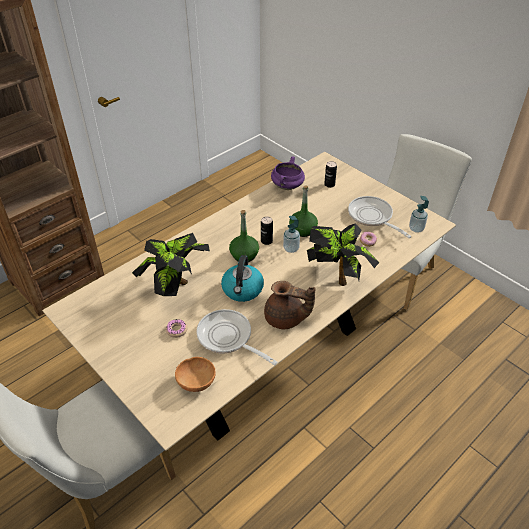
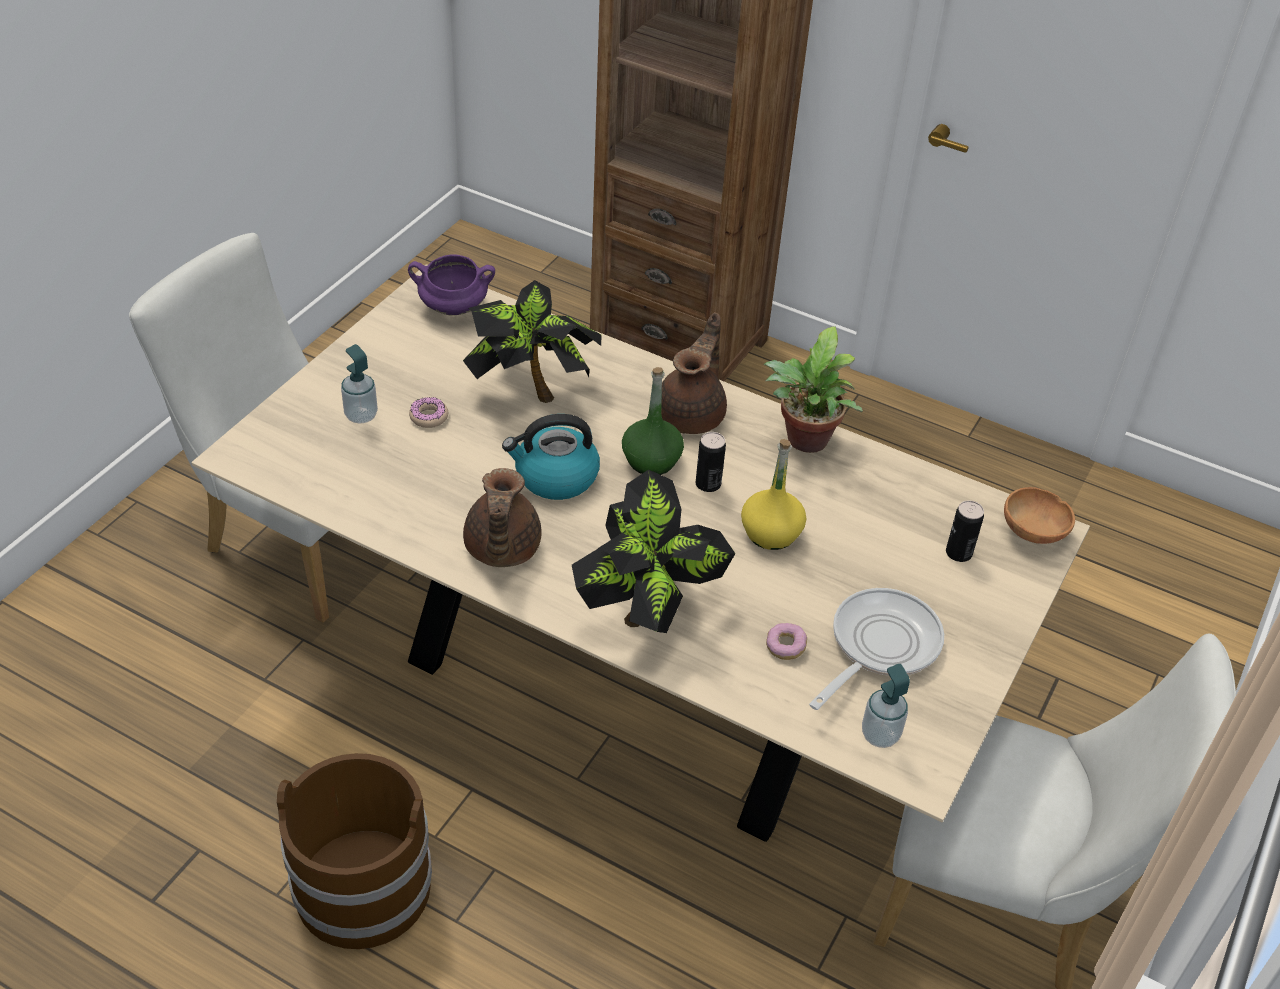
camera: 70 degrees right, 0 degrees up
(197, 381) = (325, 466): brown bowl -> brown bowl (1034, 533)
(219, 235) = (692, 415): none -> brown teapot
(228, 338) = (430, 482): frying pan -> none
(252, 207) = (805, 443): none -> potted plant
(287, 187) = (906, 484): purple cooking pot -> purple cooking pot (452, 308)
(291, 248) = (702, 524): soap dispenser -> soap dispenser (361, 415)
(302, 230) = (771, 533): green bottle -> yellow bottle
(349, 485) = (362, 888): none -> brown bucket

